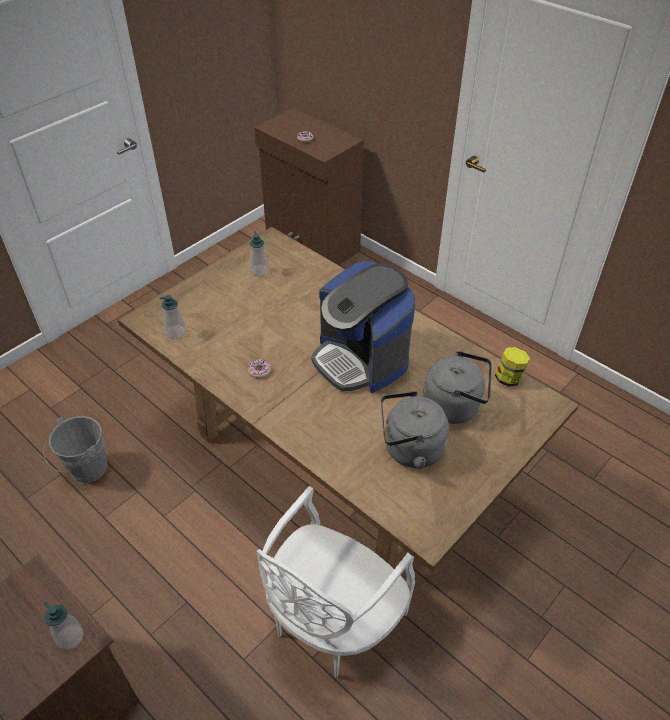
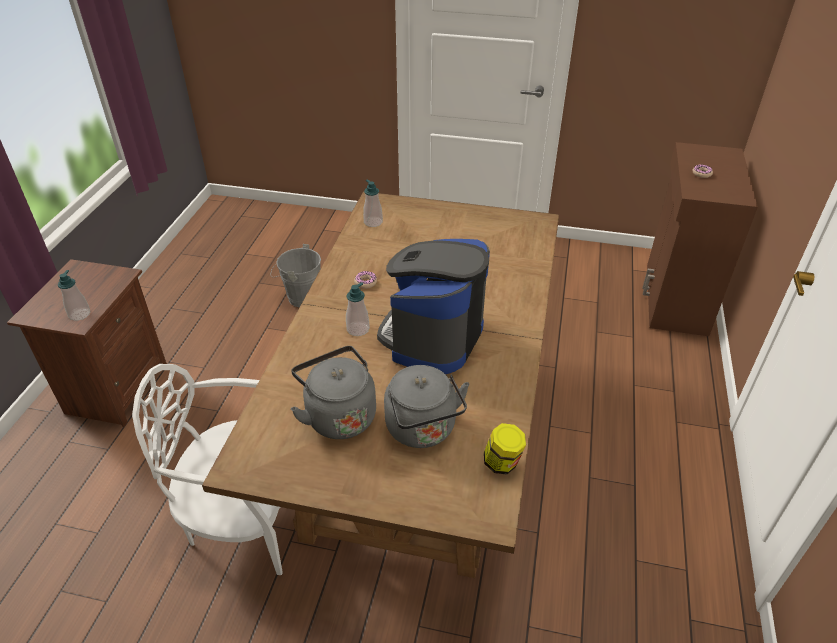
camera: 60 degrees right, 5 degrees down
(259, 271) = (490, 232): soap dispenser -> soap dispenser (358, 329)

